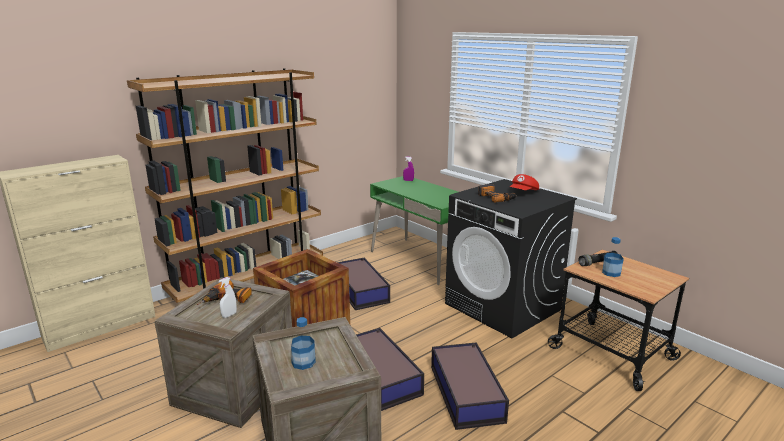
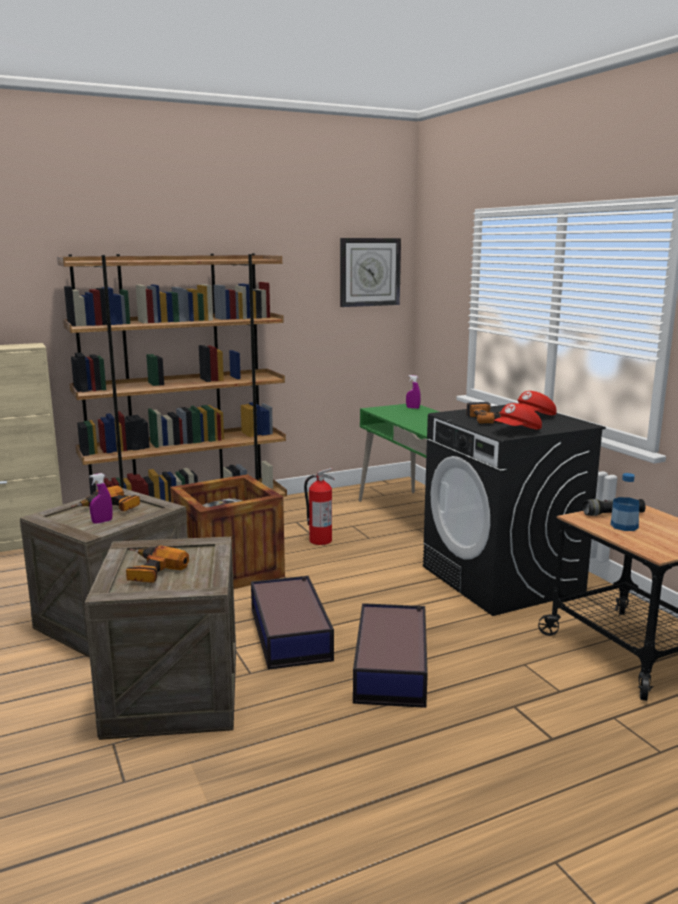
camera: 15 degrees right, 5 degrees down
(229, 315) = (102, 521): white spray bottle -> purple spray bottle
(303, 362) = (149, 572): bottle -> power drill
(360, 290) = (320, 540): storage box -> fire extinguisher
(366, 77) = (369, 272): none -> wall clock
(525, 208) = (517, 431): none -> red cap

